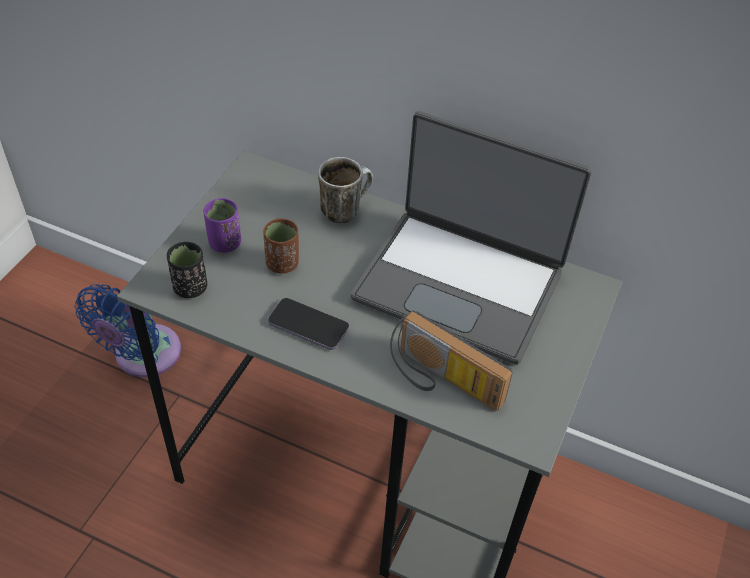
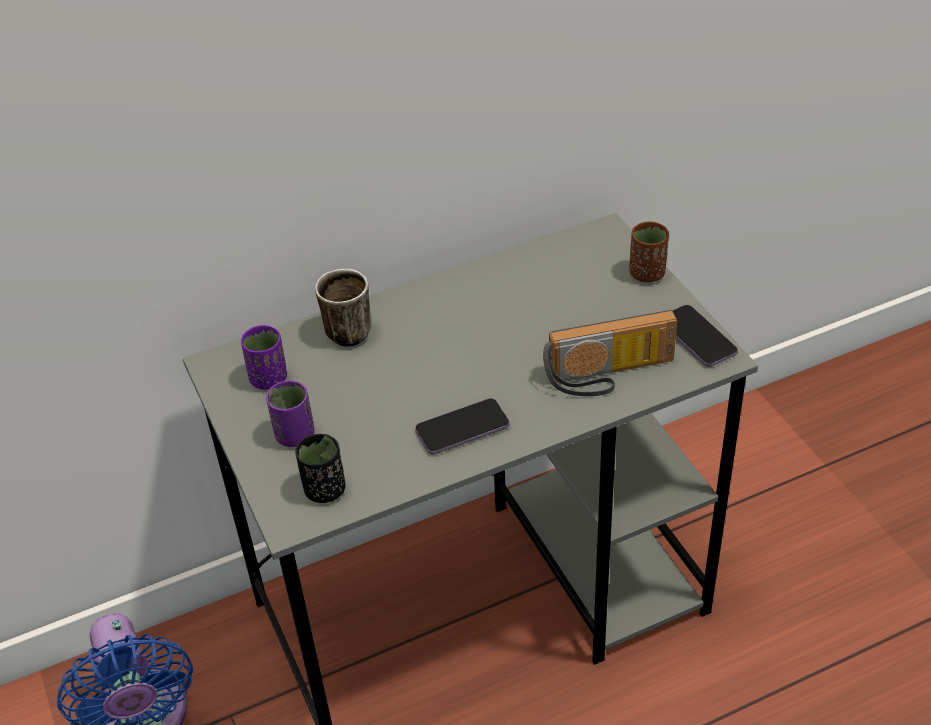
camera: 45 degrees left, 5 degrees down
(262, 200) = (269, 379): none -> purple cup
(282, 264) = (368, 407): brown cup -> brown cup (647, 273)
(460, 283) = (519, 305): laptop -> none
(538, 413) = (697, 338): none -> phone

